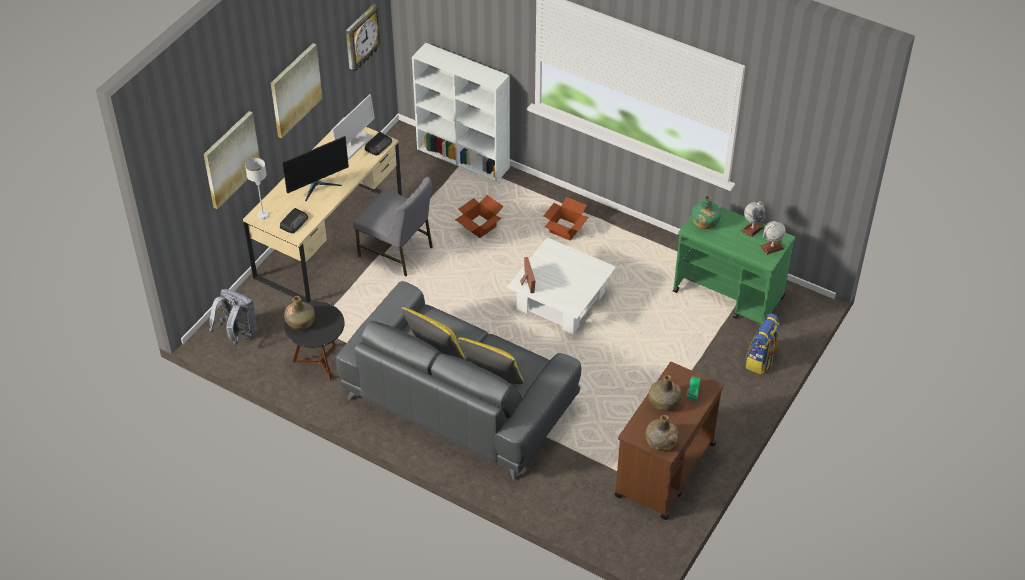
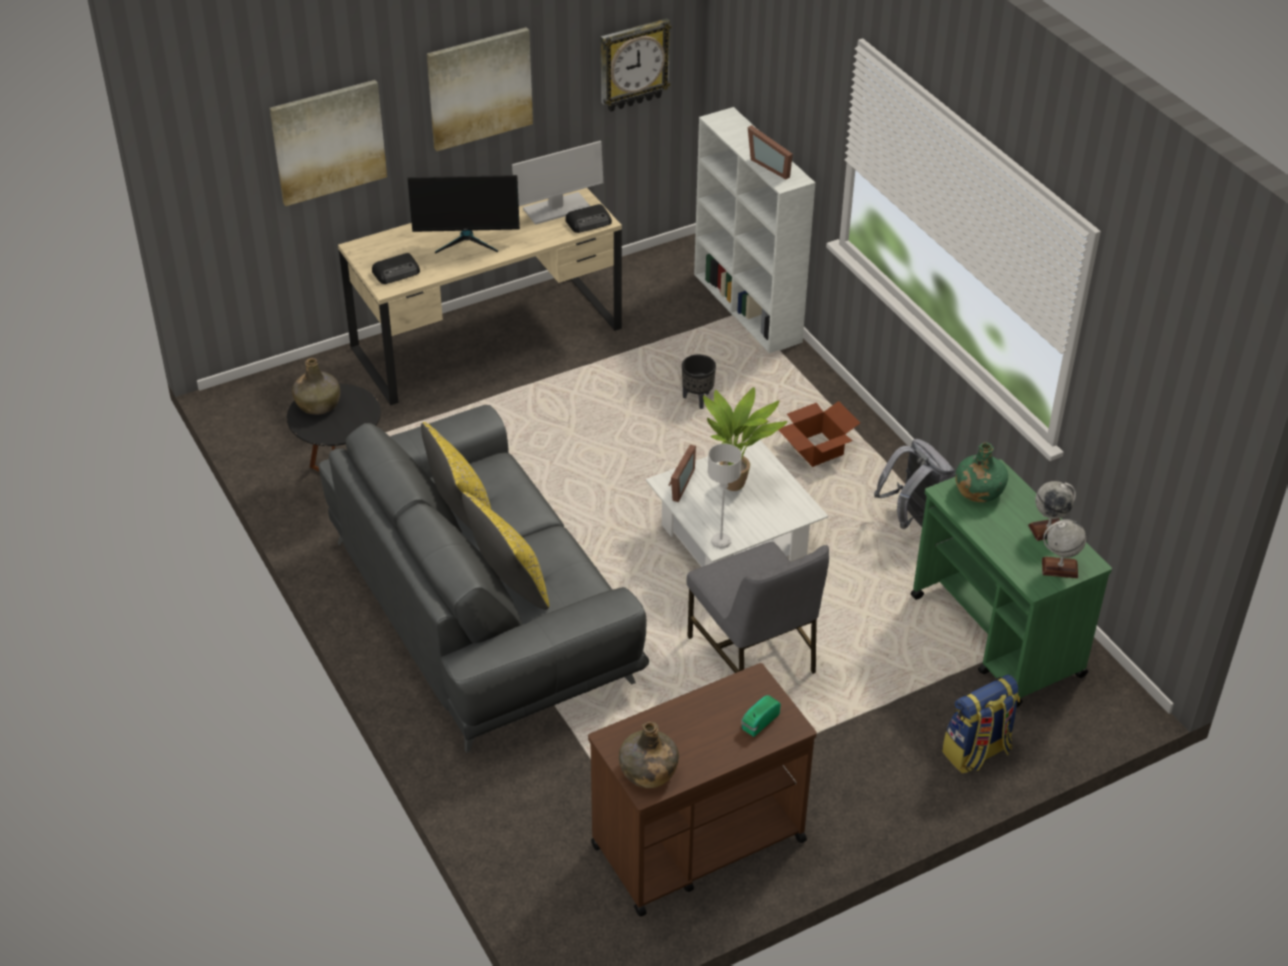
camera: 30 degrees right, 5 degrees down
(238, 335) = (272, 407): grey backpack -> grey backpack (914, 519)
(263, 215) = (366, 249): grey table lamp -> grey table lamp (721, 541)
(397, 252) = (560, 388): grey chair -> grey chair (753, 656)
(477, 73) = (771, 165): none -> picture frame
(478, 227) = (697, 400): cardboard box -> black planter
(556, 269) = (737, 484): none -> potted plant
(664, 402) = (701, 717): green bottle -> none

